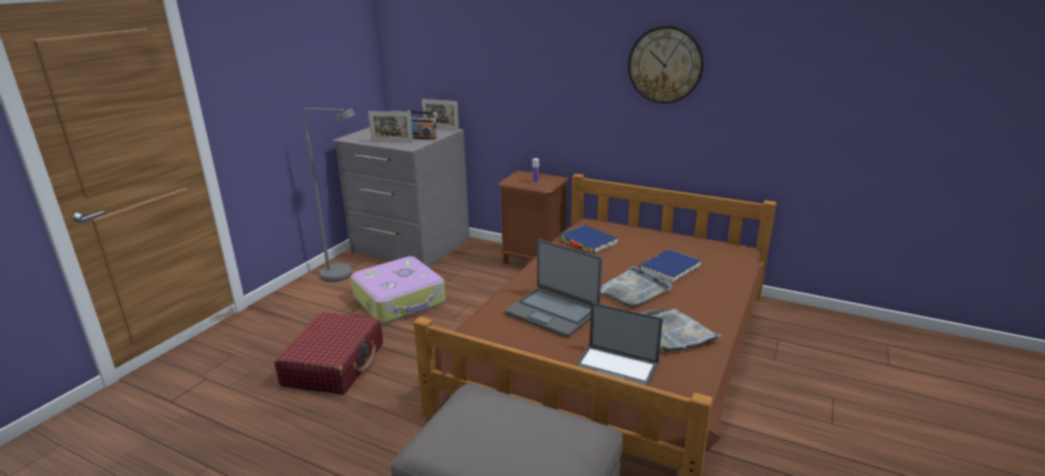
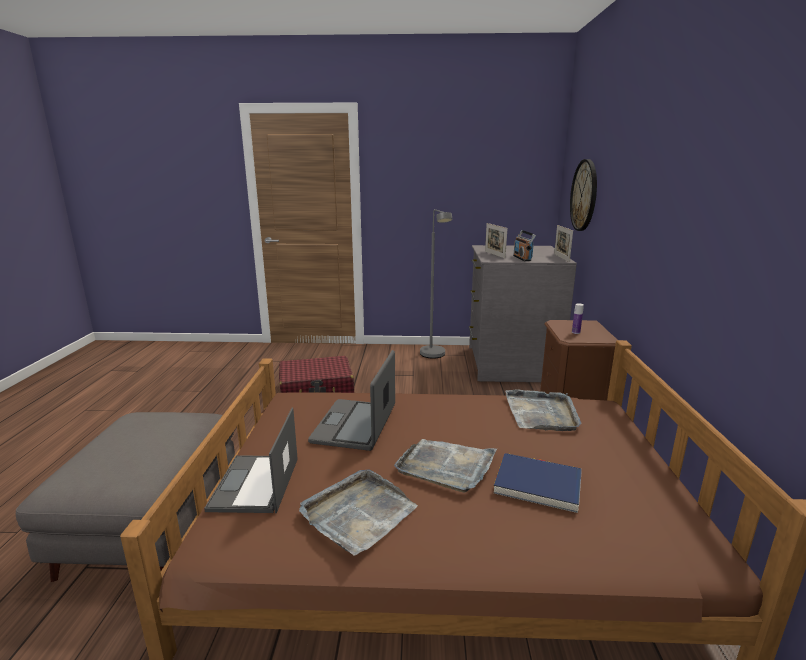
camera: 65 degrees right, 5 degrees down
(400, 300) = (420, 386): suitcase -> none
(588, 242) = (542, 413): blue book -> grey tray
(665, 65) = (725, 194): wall clock -> wall clock (584, 195)

